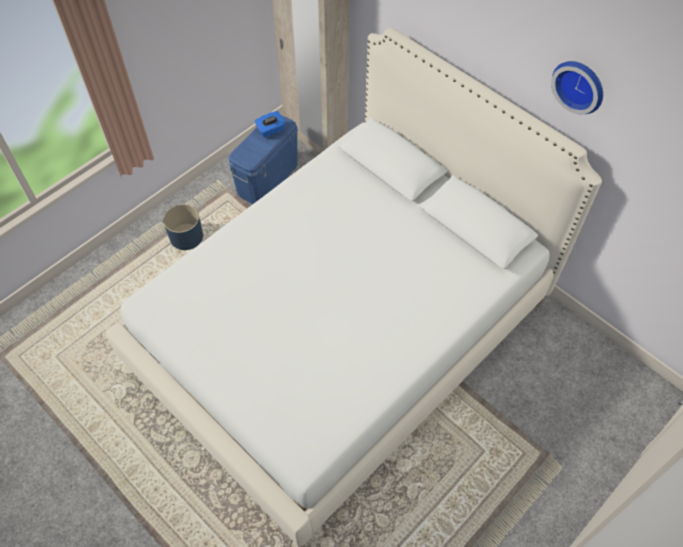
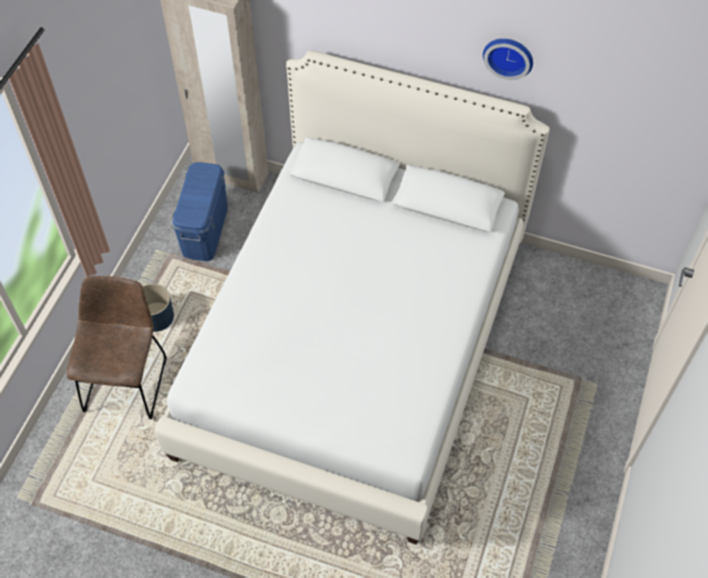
camera: 25 degrees left, 0 degrees up
(132, 281) = (127, 380): none -> brown chair
(270, 130) = (200, 181): blue tissue box -> none

